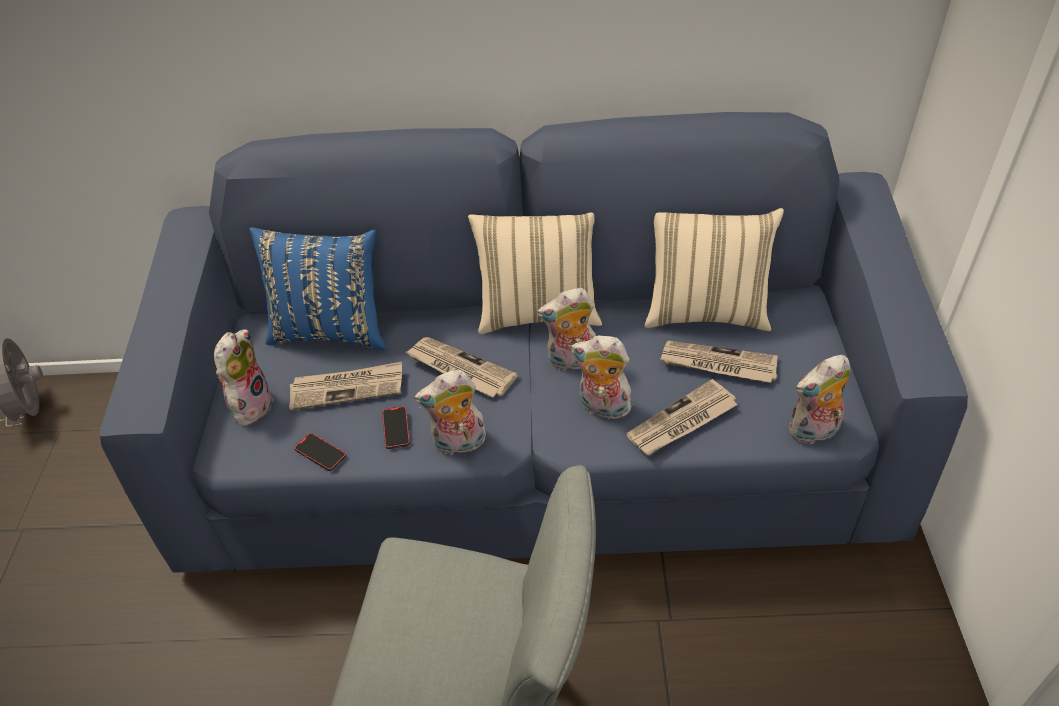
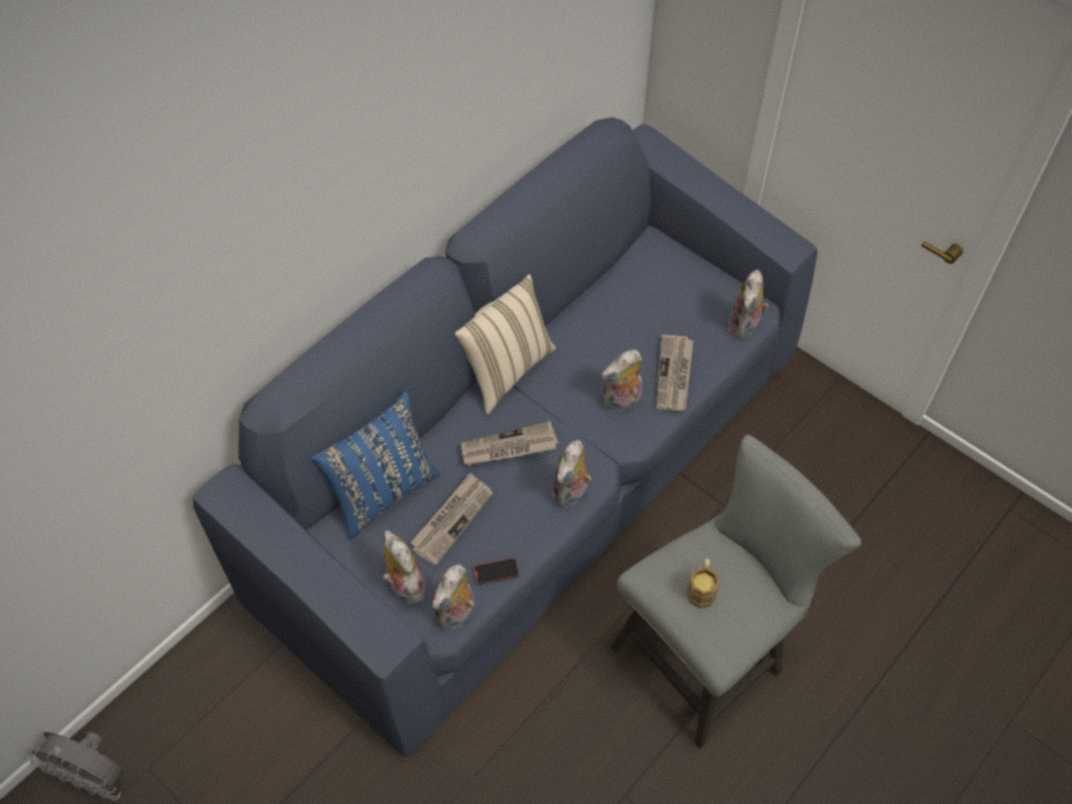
camera: 50 degrees left, 10 degrees up
(396, 429) = (521, 517): phone -> none
(424, 612) = (701, 589): none -> mug
(571, 362) = (569, 387): plush toy -> plush toy (457, 615)
(705, 313) = (605, 292): beige pillow -> none
(718, 364) = (651, 322): newspaper -> none

